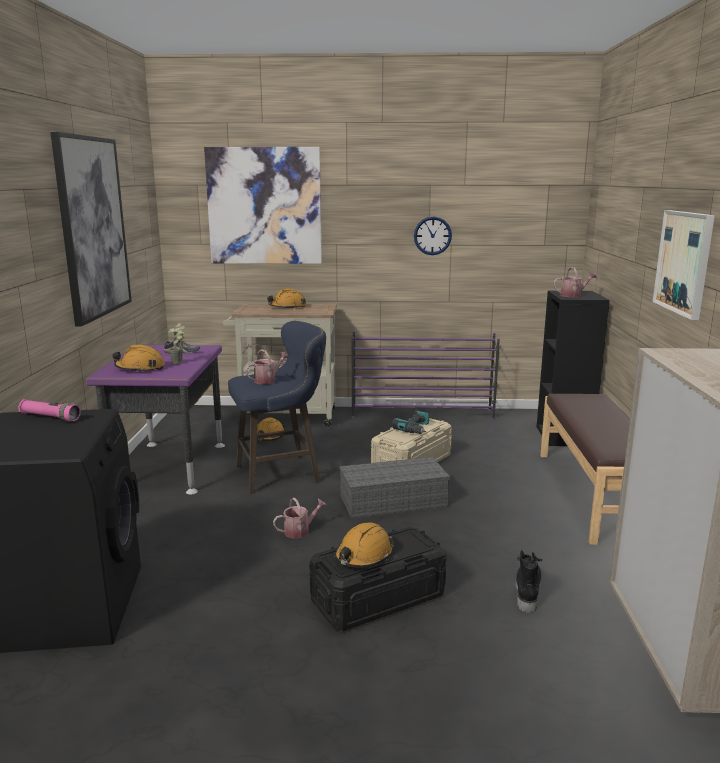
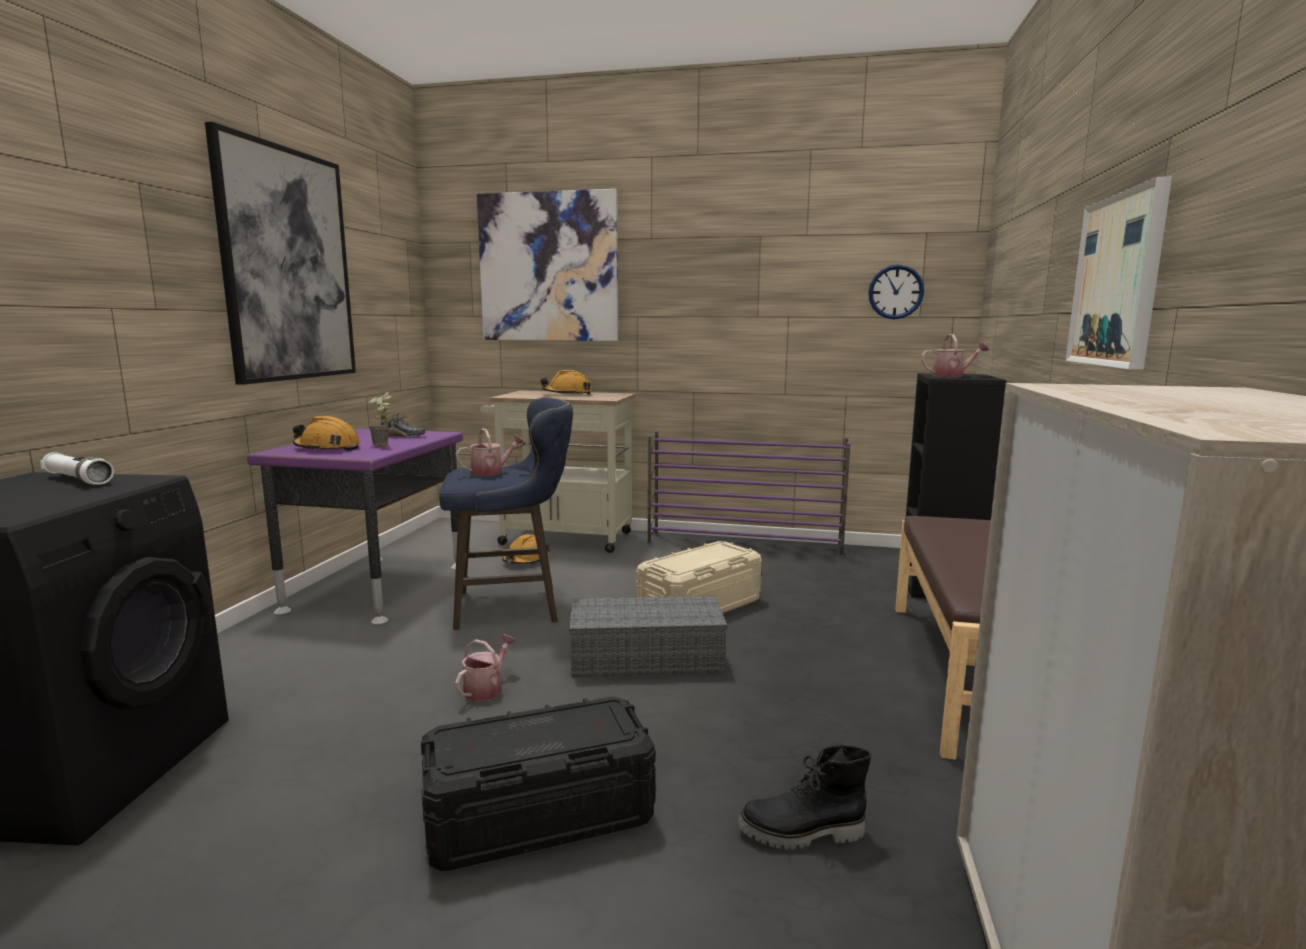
camera: 10 degrees right, 5 degrees down
(50, 417) = (78, 480): pink flashlight -> white flashlight
(300, 531) = (486, 688): watering can -> watering can turned 45 degrees counterclockwise
(363, 556) = (506, 739): orange hard hat -> none
(415, 429) = (704, 557): power drill -> none
(432, 235) = (762, 304): wall clock -> wall clock (895, 292)
(527, 591) = (802, 834): black boot -> black boot turned 120 degrees counterclockwise

